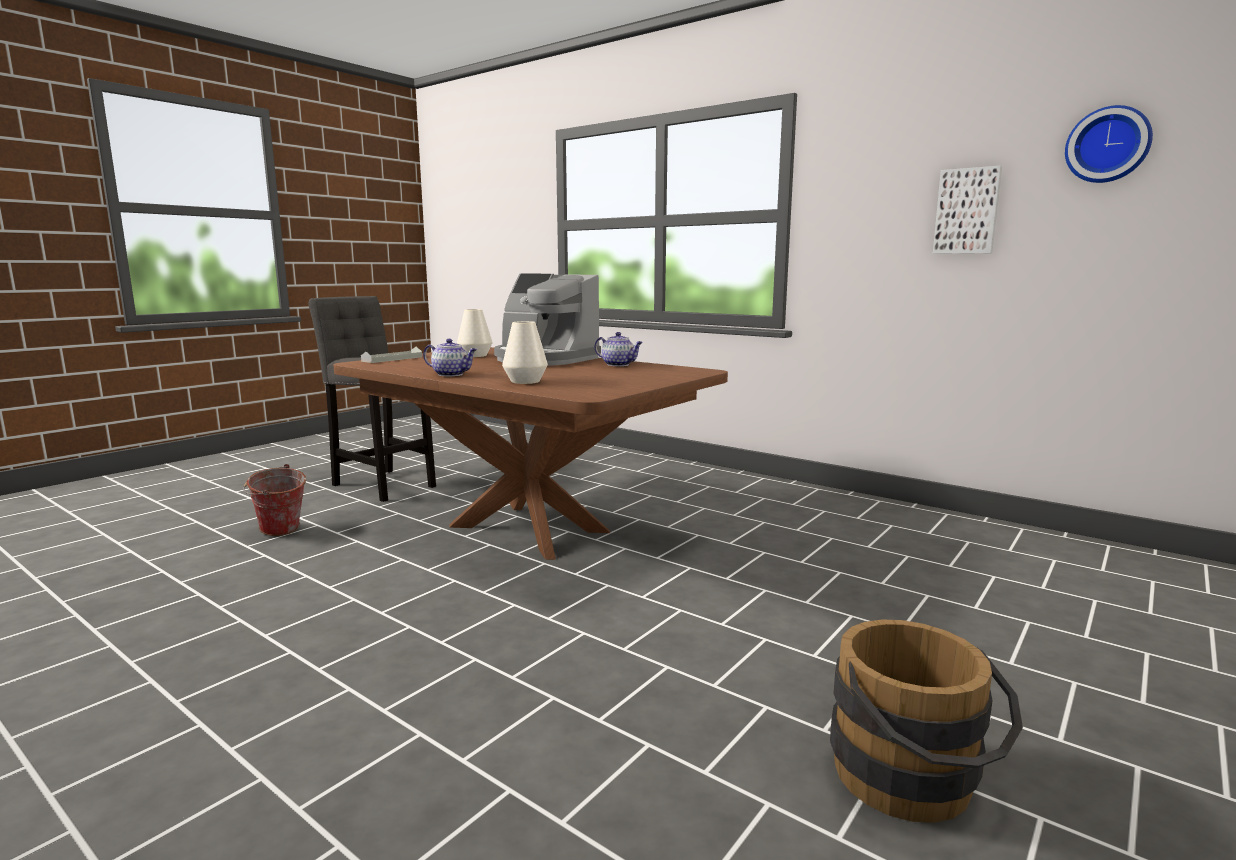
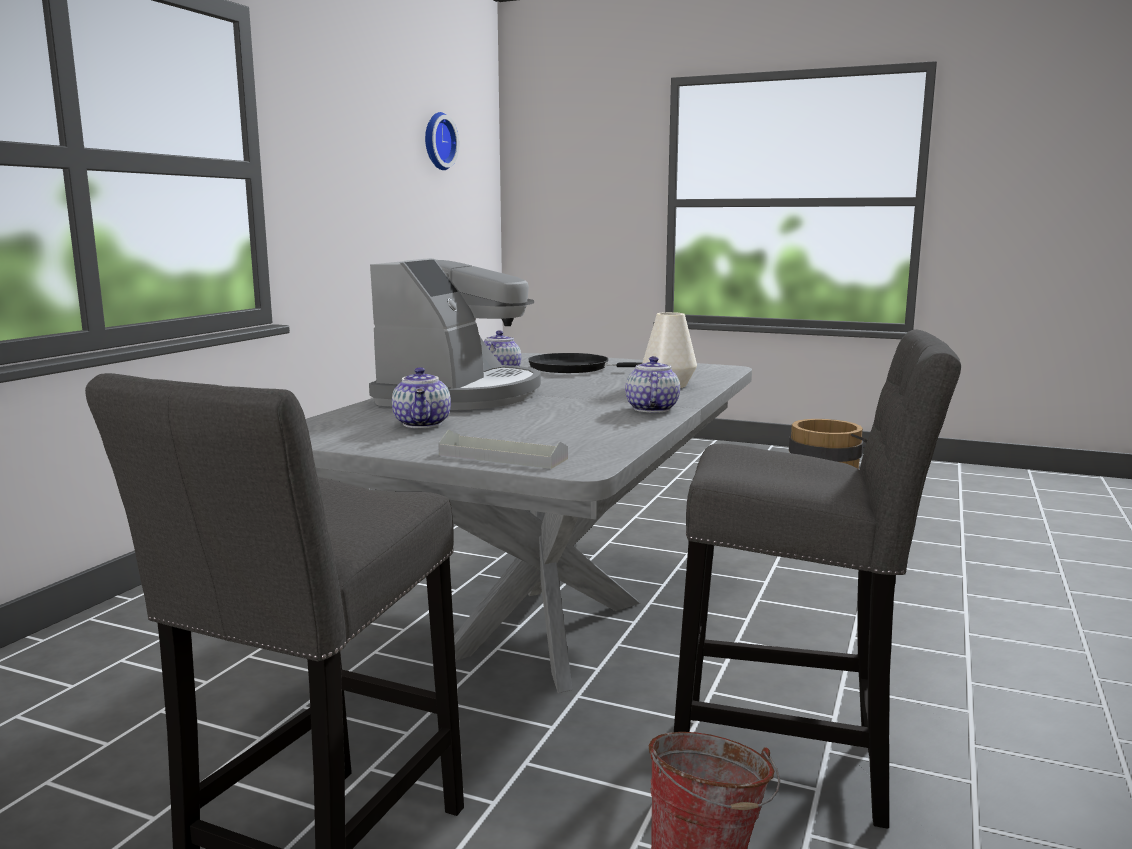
camera: 105 degrees left, 0 degrees up
(309, 563) = (792, 766): none -> grey stool
(475, 355) = (423, 424): white vase -> teapot
(529, 529) = (547, 630): brown dining table -> grey dining table
(624, 374) = (575, 369): none -> black frying pan
(967, 211) = (385, 184): picture -> none

